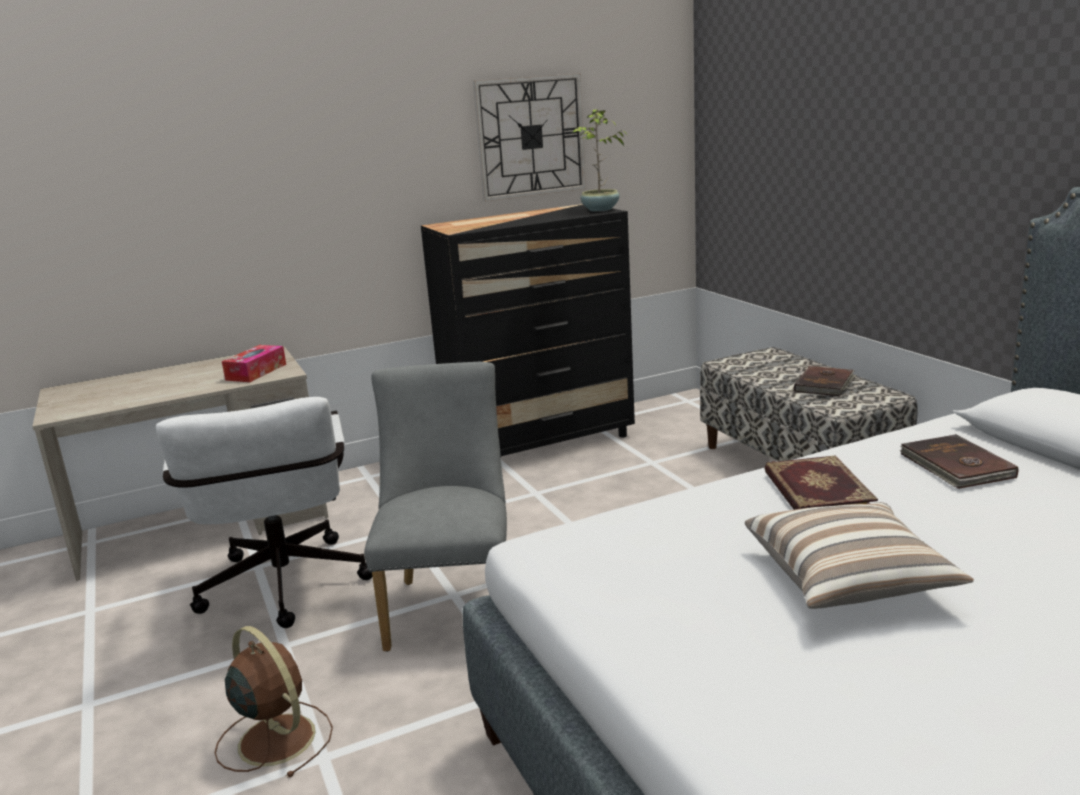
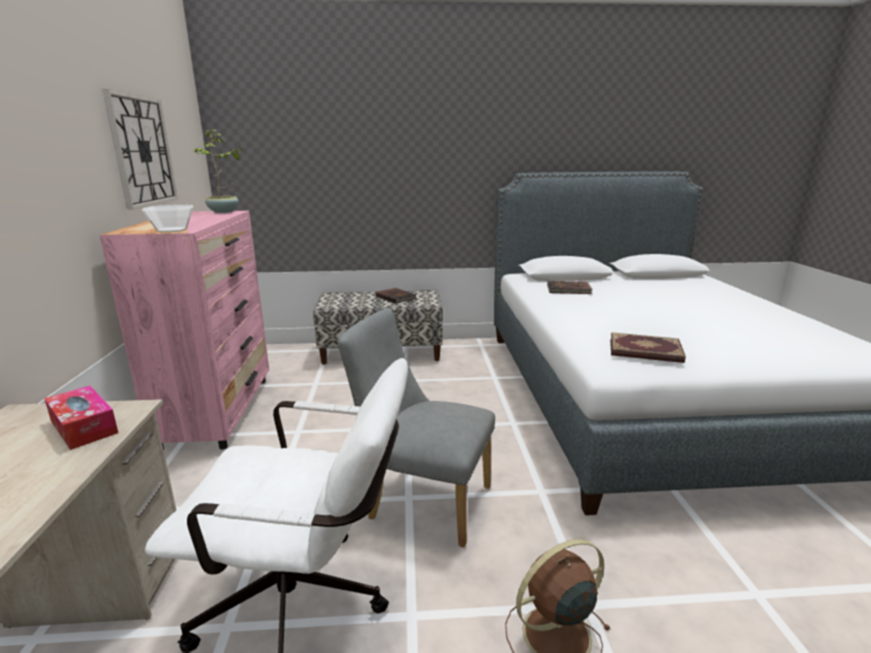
camera: 70 degrees left, 0 degrees up
(457, 229) = (172, 230): none -> bowl
(541, 442) = (219, 411): black dresser -> pink dresser
(816, 492) = (580, 310): book -> book (645, 351)
(849, 580) = (669, 322): pillow -> none

